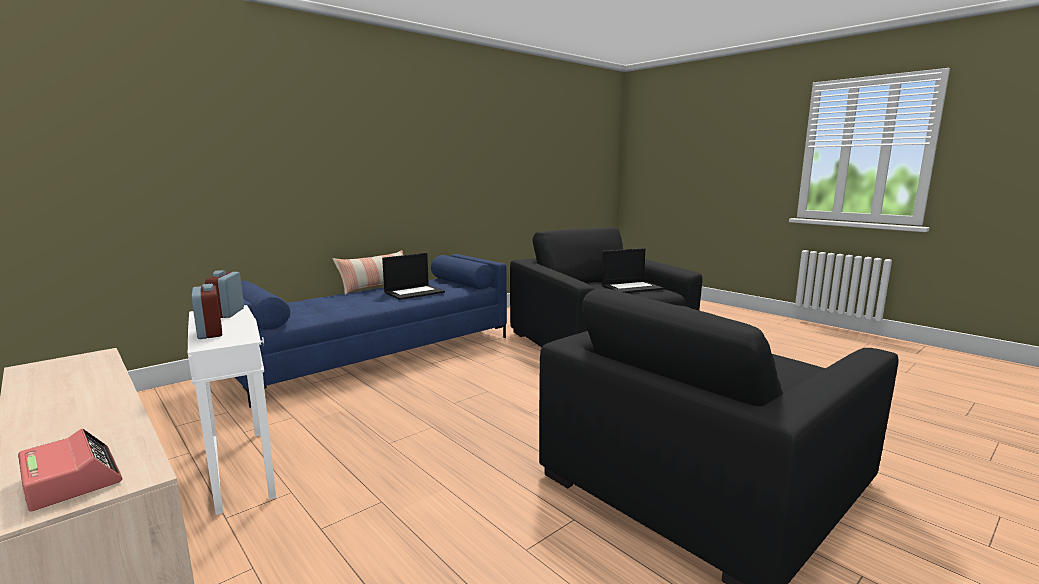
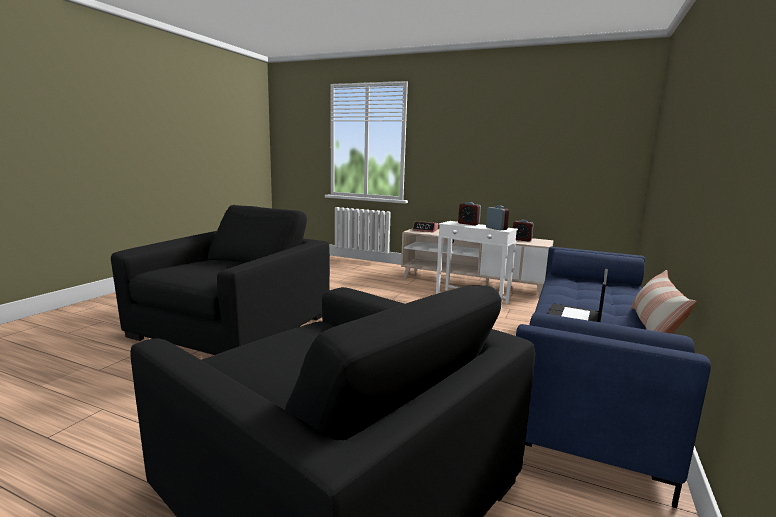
camera: 155 degrees right, 0 degrees up
(60, 375) = (521, 240): none -> alarm clock
(632, 287) = (273, 359): laptop -> none

